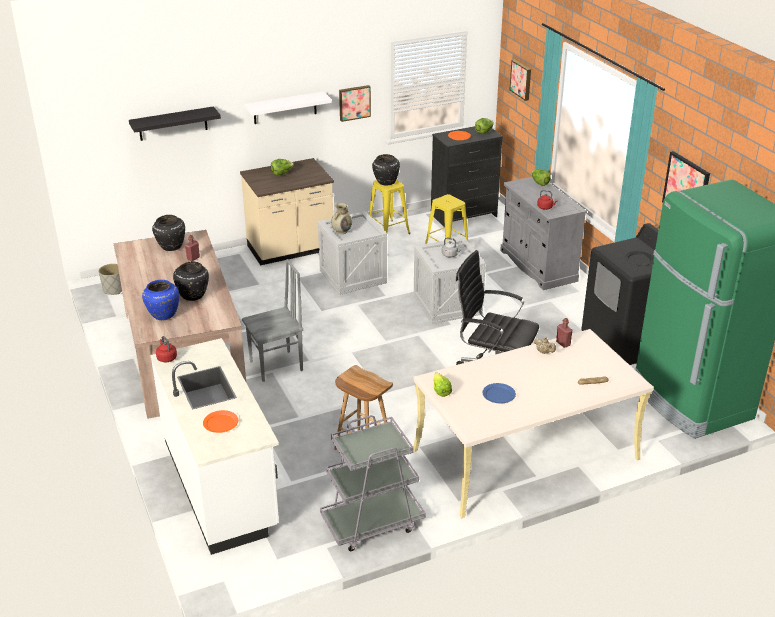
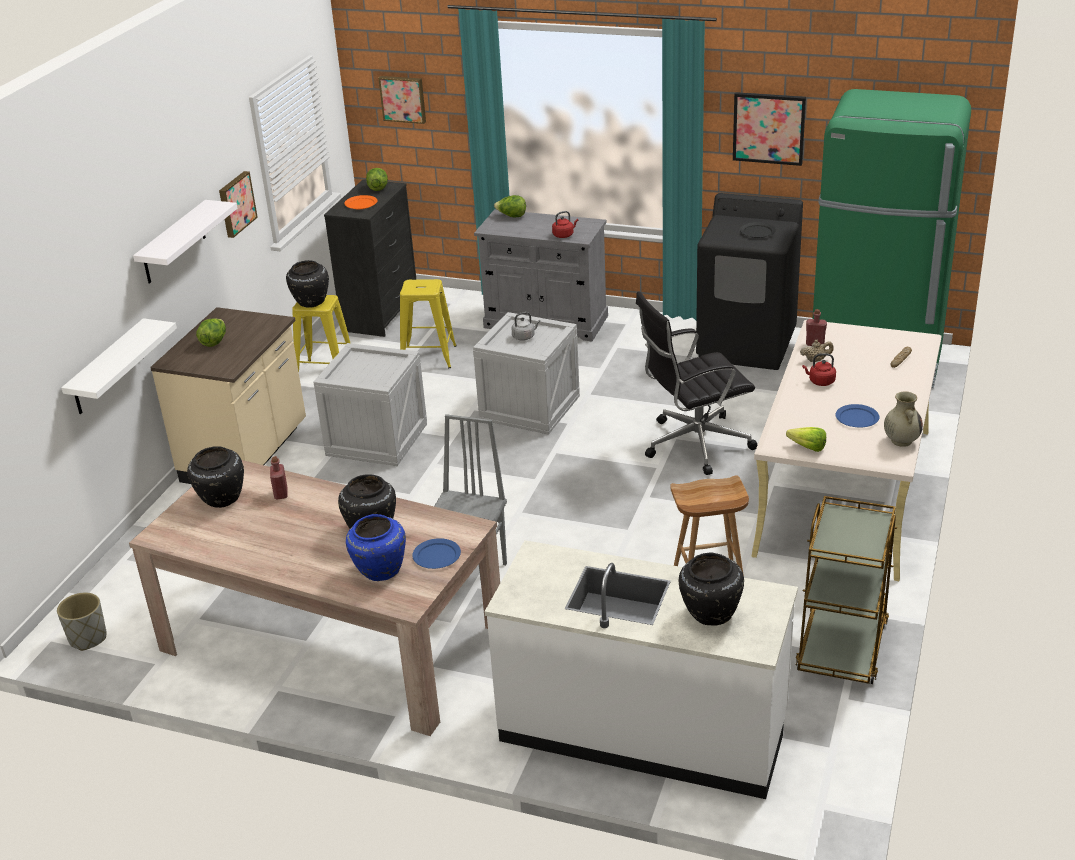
camera: 45 degrees left, 0 degrees up
(166, 358) = (510, 600): red kettle -> red kettle (820, 382)
(173, 124) = (63, 326): black shelf -> none
(193, 323) = (437, 556): none -> blue plate
(204, 159) = (107, 368): none -> white shelf
(220, 423) = (709, 614): orange plate -> black vase
(342, 231) = (360, 377): beige vase -> beige vase (901, 440)
(372, 523) = (842, 645): grey cart -> brown cart

